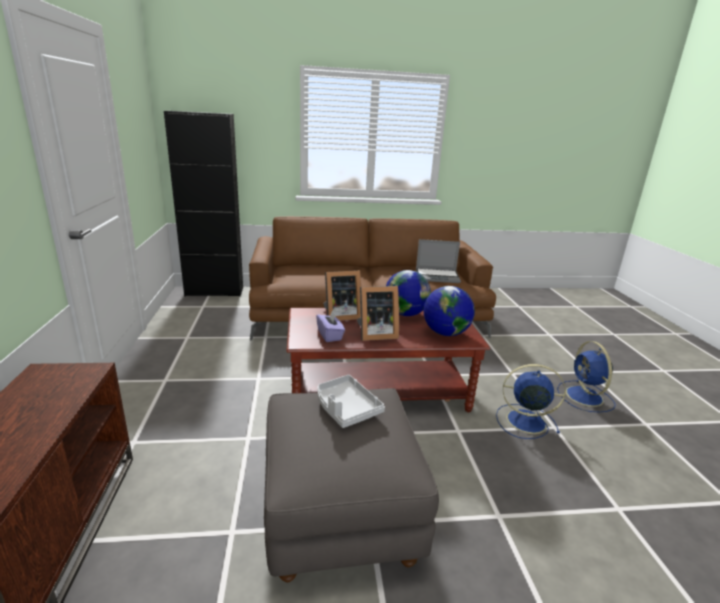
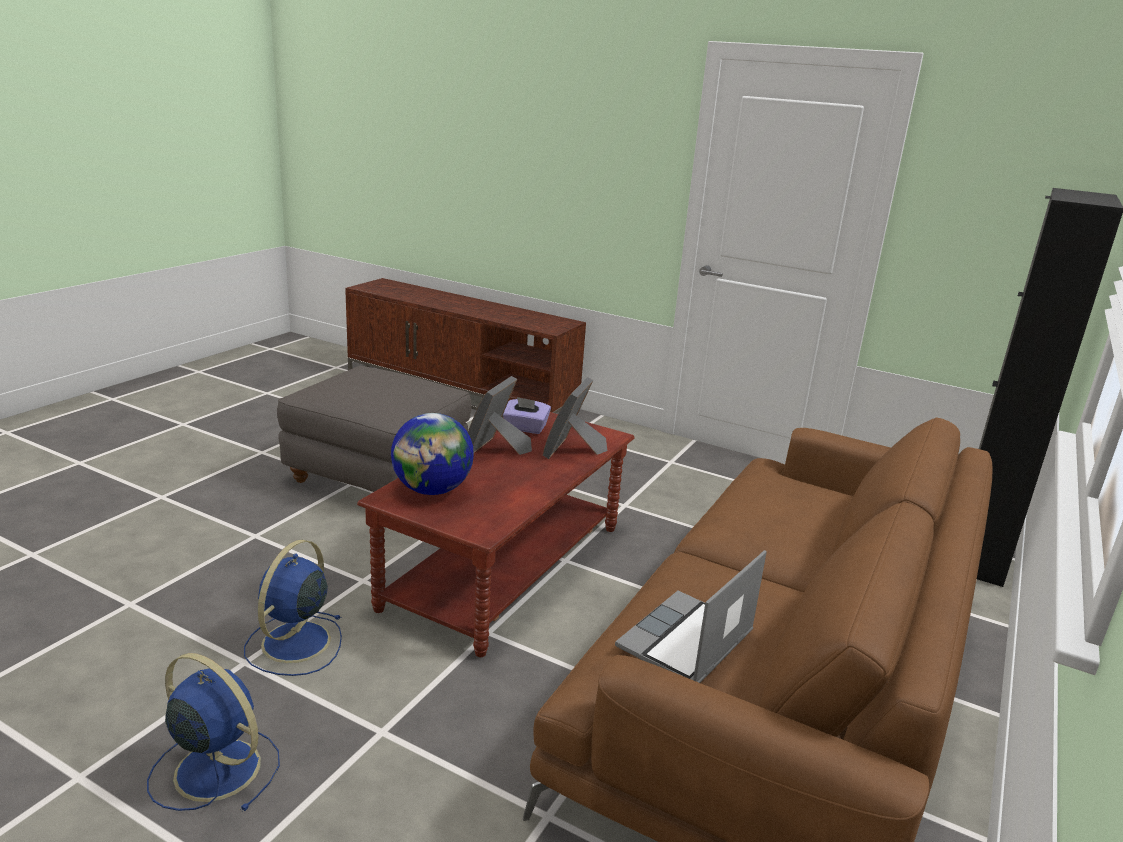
camera: 125 degrees right, 0 degrees up
(346, 408) = (391, 389): grey tray -> none
(405, 314) = (523, 491): globe -> none
(524, 421) = (294, 644): blue fan -> blue fan turned 150 degrees clockwise

